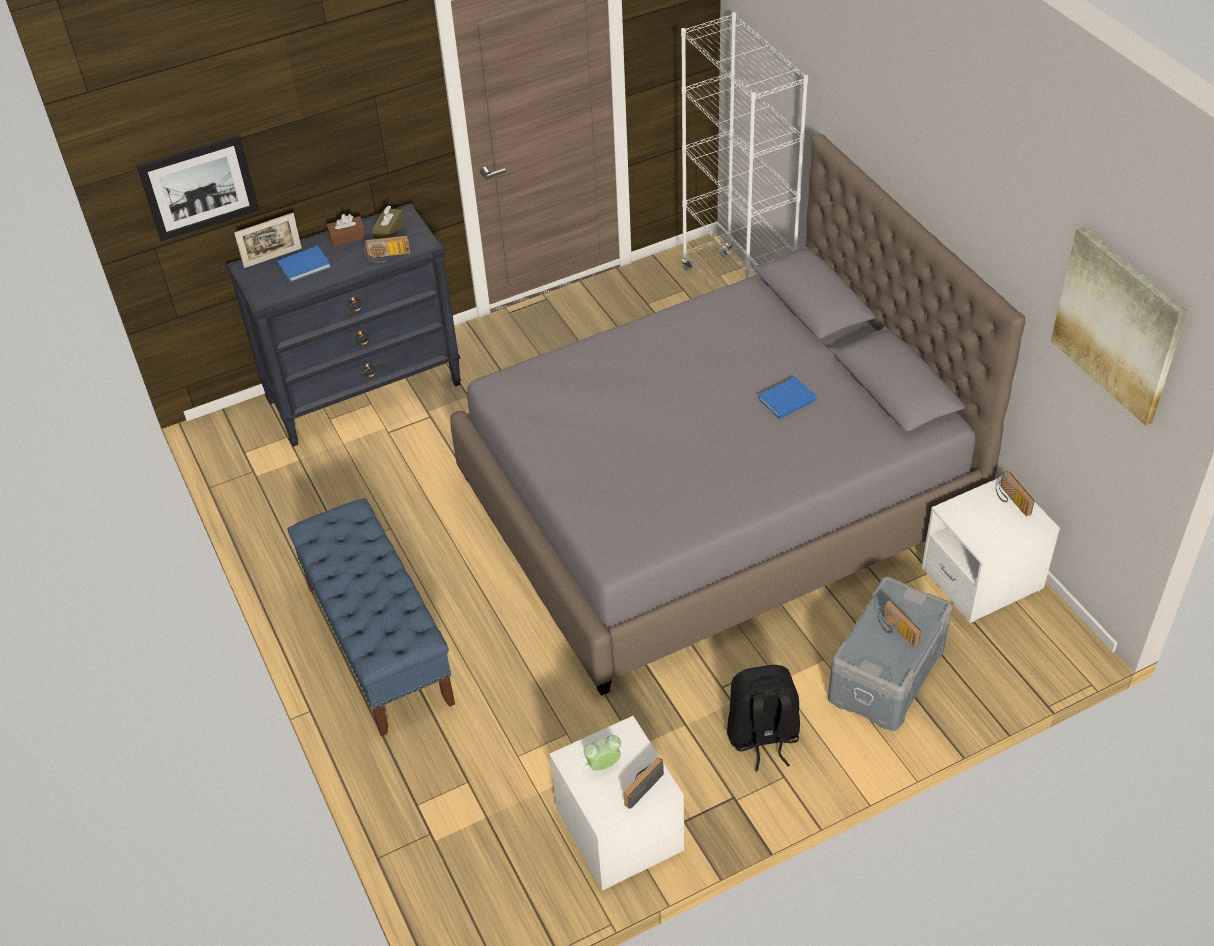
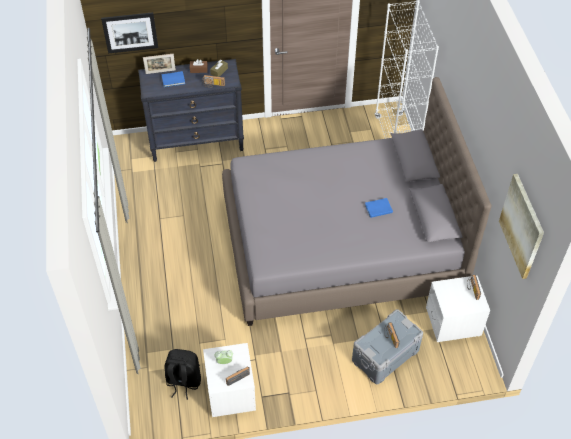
camera: 15 degrees right, 5 degrees up
(378, 643) = (157, 270): blue bench -> none
(762, 737) = (314, 368): black backpack -> black backpack (183, 382)

